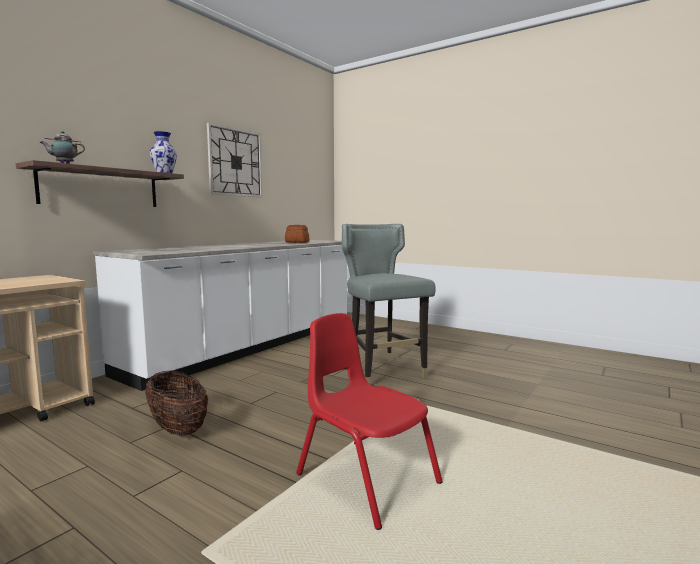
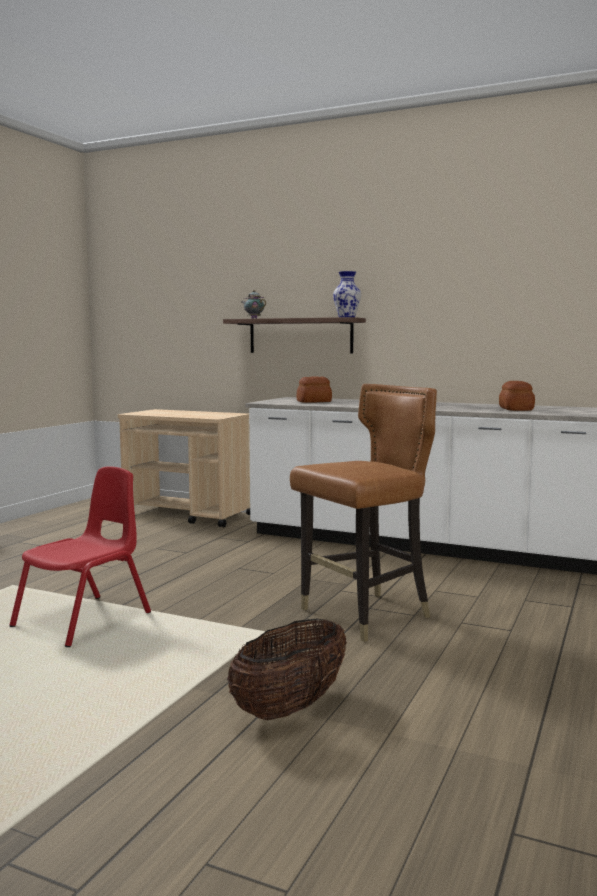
camera: 80 degrees right, 0 degrees up
(174, 250) = (314, 402): none -> bread
(177, 428) = (180, 555): basket -> basket (290, 707)
(235, 162) = (472, 288): wall clock -> none
(383, 373) = (365, 616): grey chair -> brown chair

